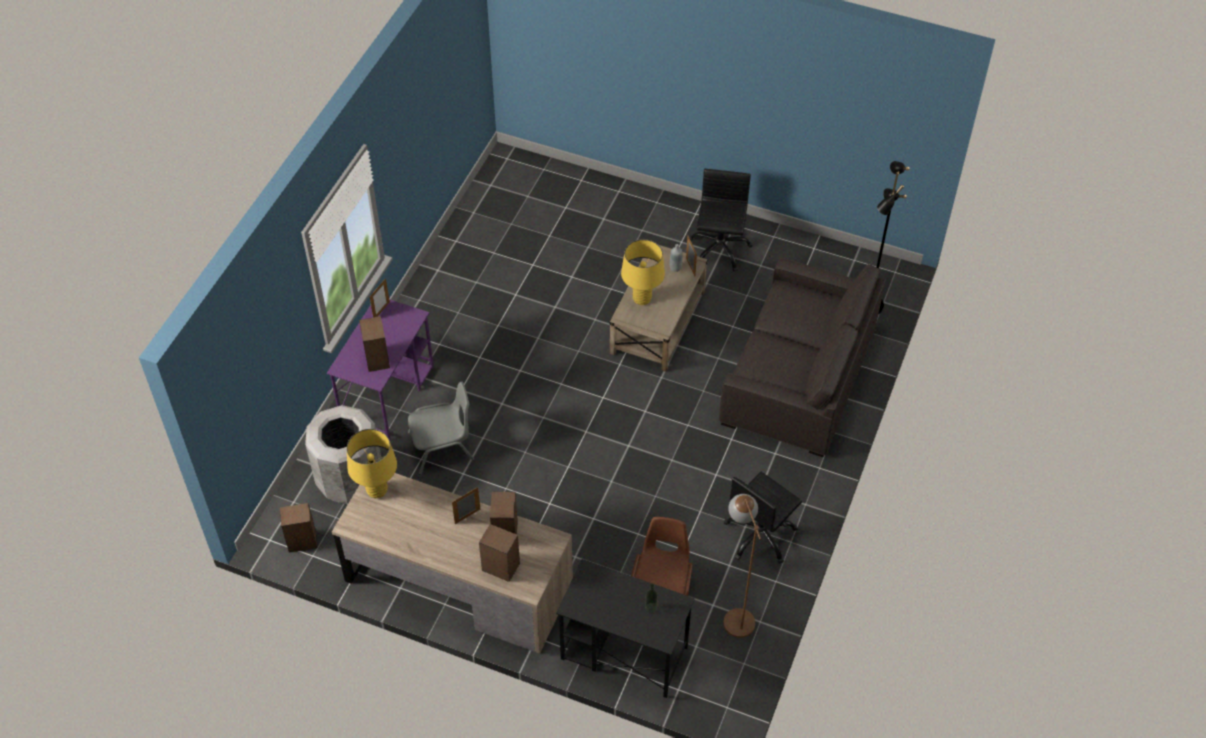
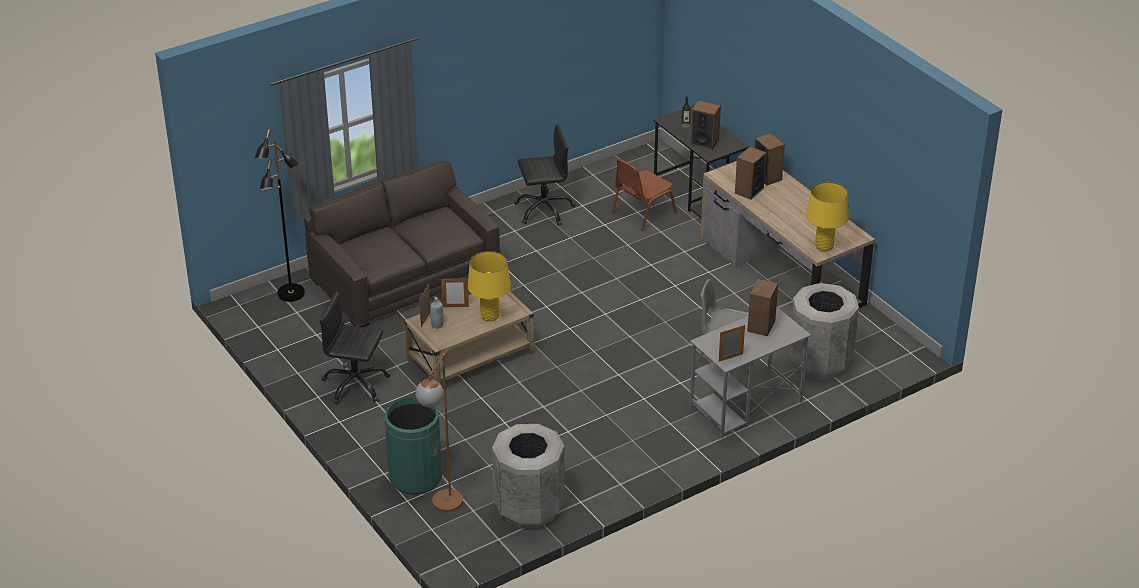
camera: 145 degrees left, 15 degrees down
(302, 541) = (884, 341): speaker -> speaker (704, 142)
(388, 395) = (745, 405): purple desk -> grey desk
(467, 516) = (768, 208): picture frame -> picture frame (455, 306)
(489, 217) = (528, 508): none -> grey trash can
(593, 199) = (415, 477): none -> green trash can
(718, 249) = (355, 385): black office chair -> black office chair turned 60 degrees clockwise
(735, 613) = (604, 184): brown floor lamp -> brown floor lamp (443, 508)

